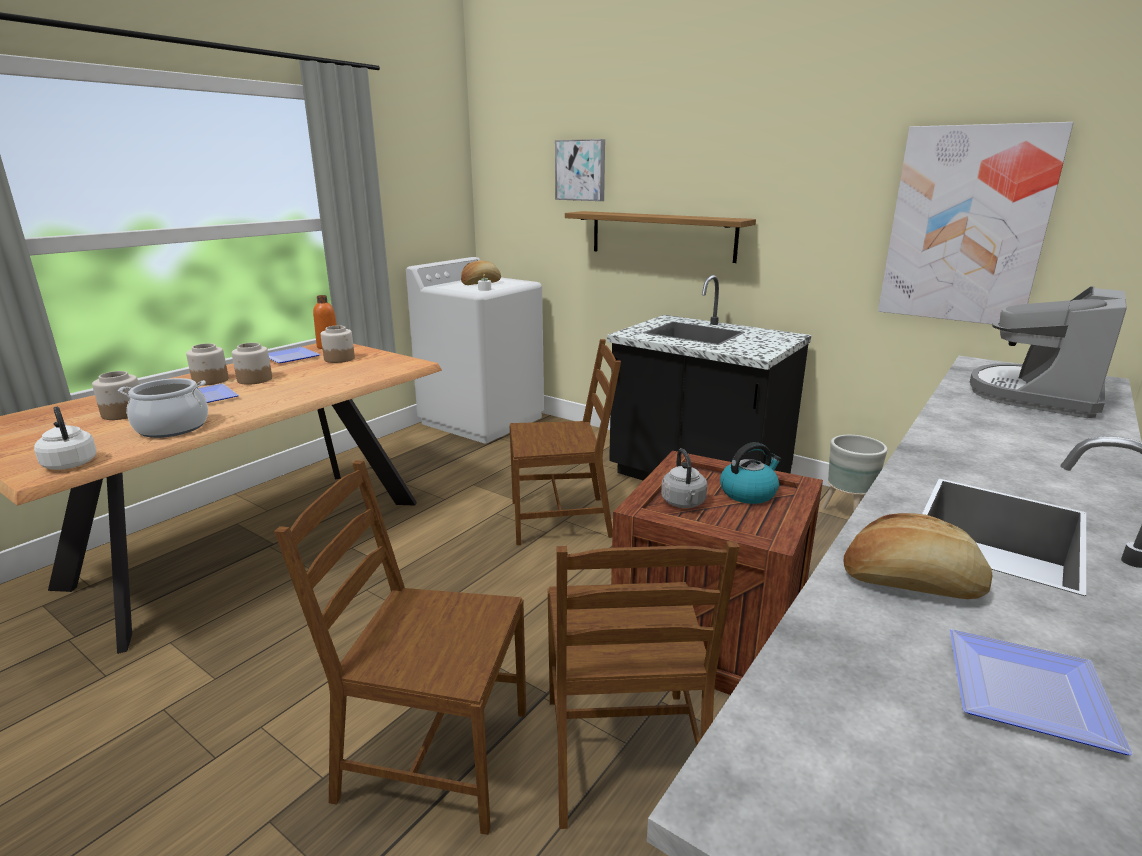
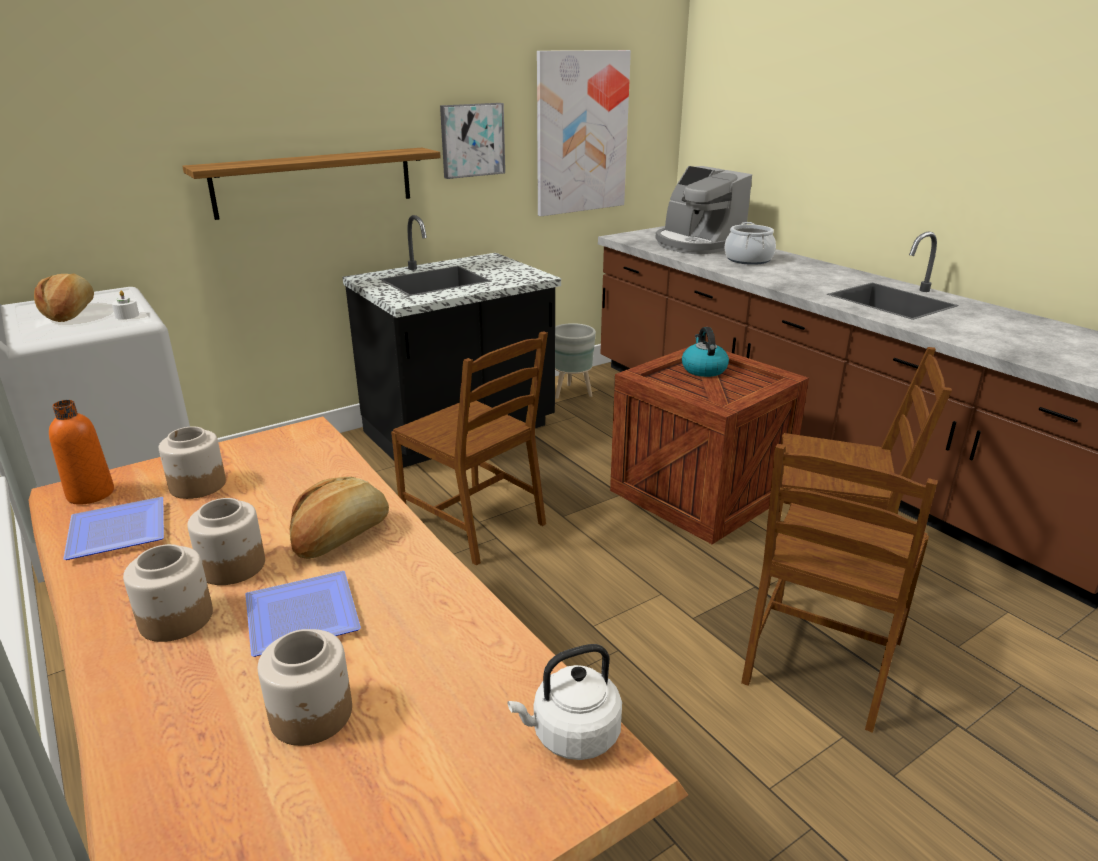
camera: 70 degrees left, 5 degrees up
(172, 427) = (451, 637): cooking pot -> cooking pot (748, 260)
(561, 519) = (475, 523): brown chair -> brown chair turned 120 degrees clockwise
(581, 170) = (165, 105): picture -> picture (472, 140)
(684, 503) = (712, 393): grey kettle -> none
(911, 584) = (956, 328): bread -> bread (341, 536)
(1021, 688) = (1039, 333): plate -> none

